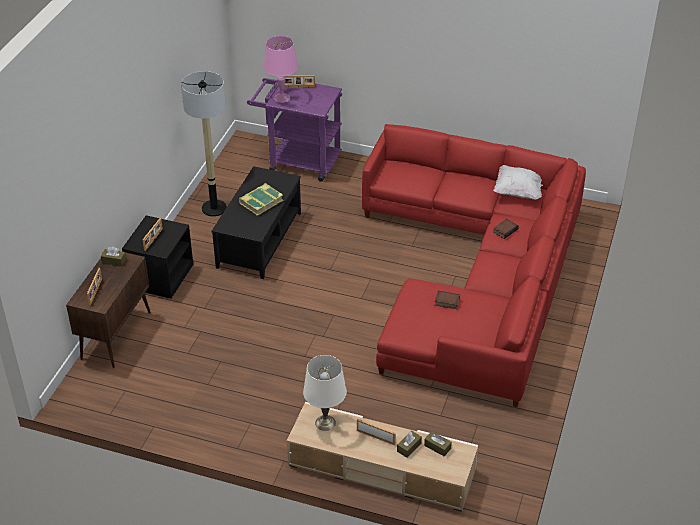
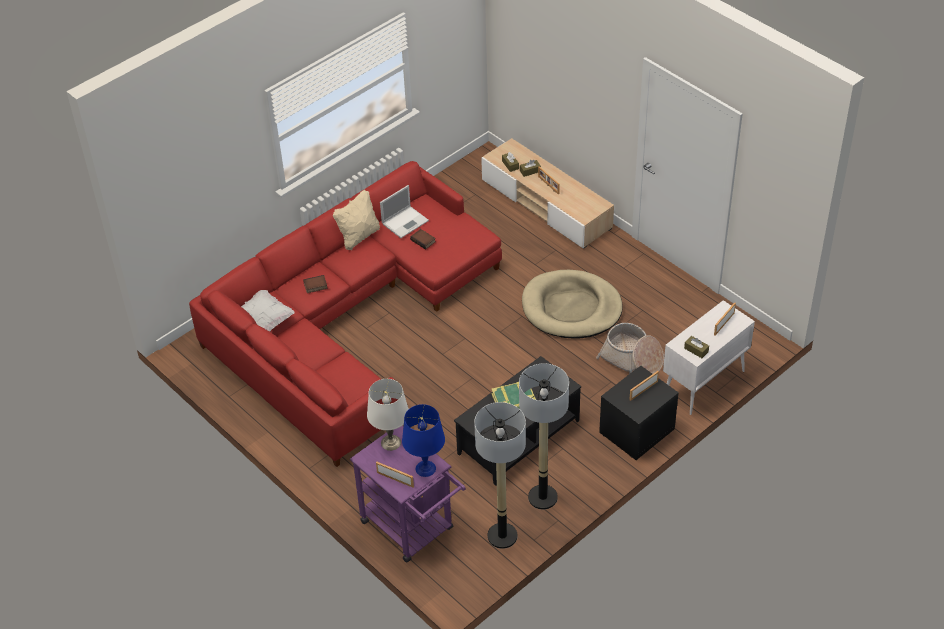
camera: 150 degrees left, 5 degrees up
(116, 335) = (703, 384): brown cabinet -> white cabinet
(195, 333) = (631, 359): none -> basket
(229, 177) = (502, 536): none -> floor lamp
(280, 360) = (571, 308): none -> beige dog bed
(281, 98) = (426, 468): pink table lamp -> blue table lamp
(325, 422) = (578, 206): white table lamp -> white table lamp (390, 442)
(480, 314) = (405, 222): none -> laptop
(512, 287) = (358, 237): none -> beige pillow

